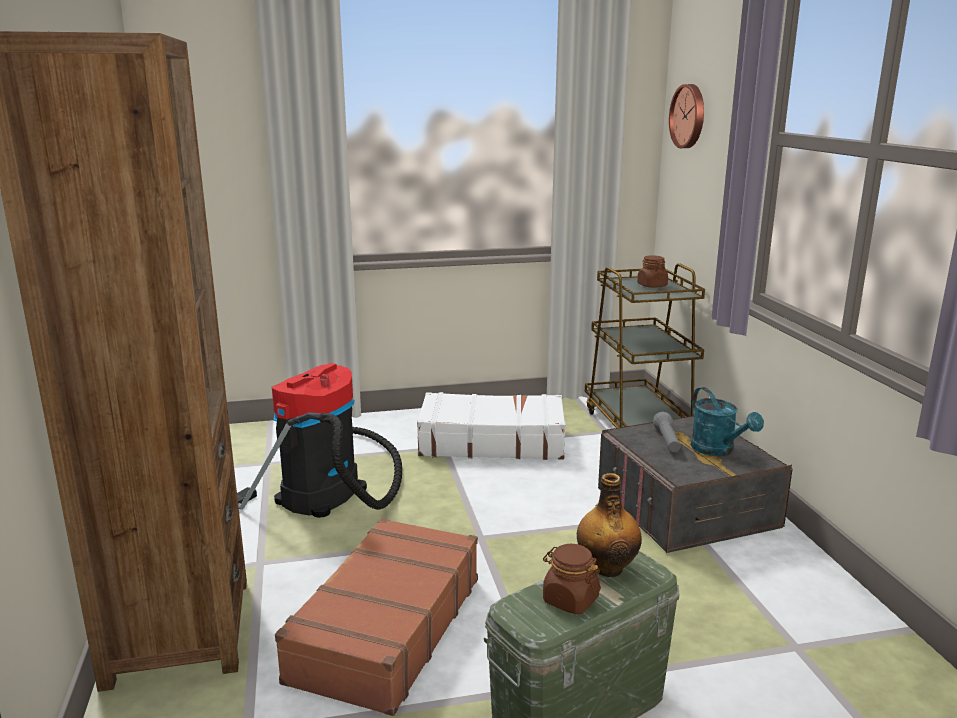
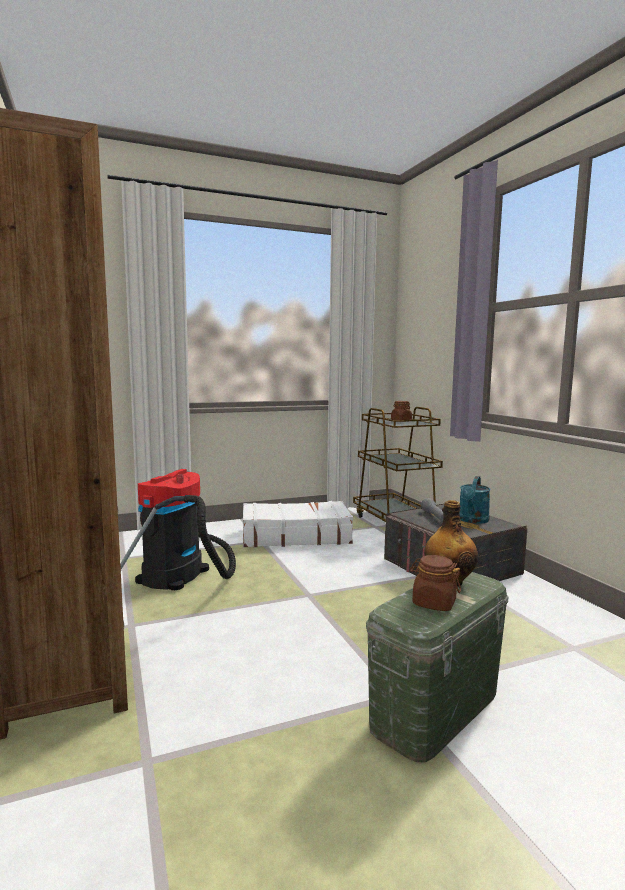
camera: 10 degrees left, 10 degrees down
(385, 628) = (252, 664): brown suitcase -> none
(689, 116) = (417, 310): wall clock -> none
(718, 450) = (472, 520): turquoise watering can -> turquoise watering can turned 60 degrees clockwise

